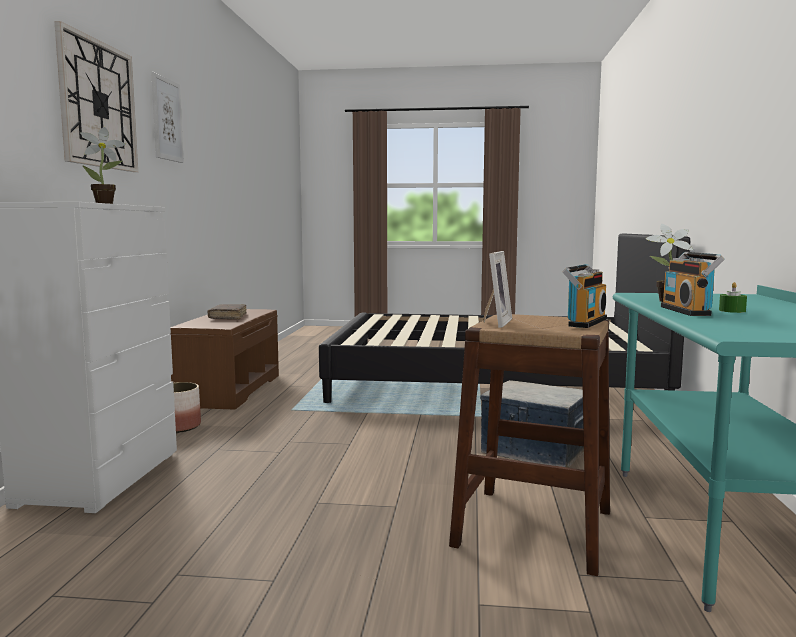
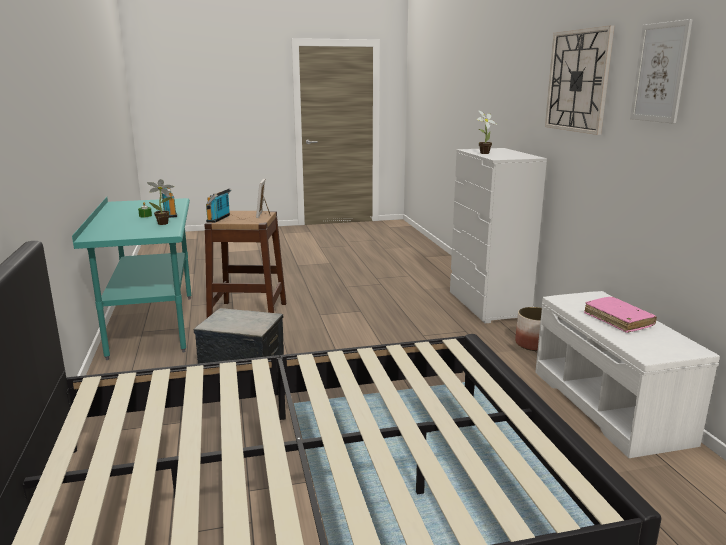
camera: 160 degrees right, 10 degrees up
(228, 317) = (618, 320): brown book -> pink book
(229, 389) = (611, 406): brown bench -> white bench

